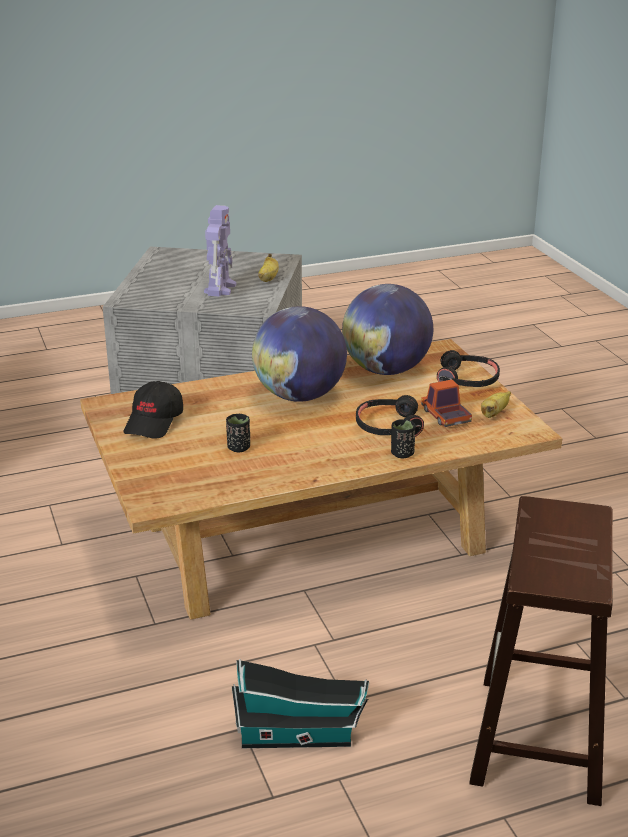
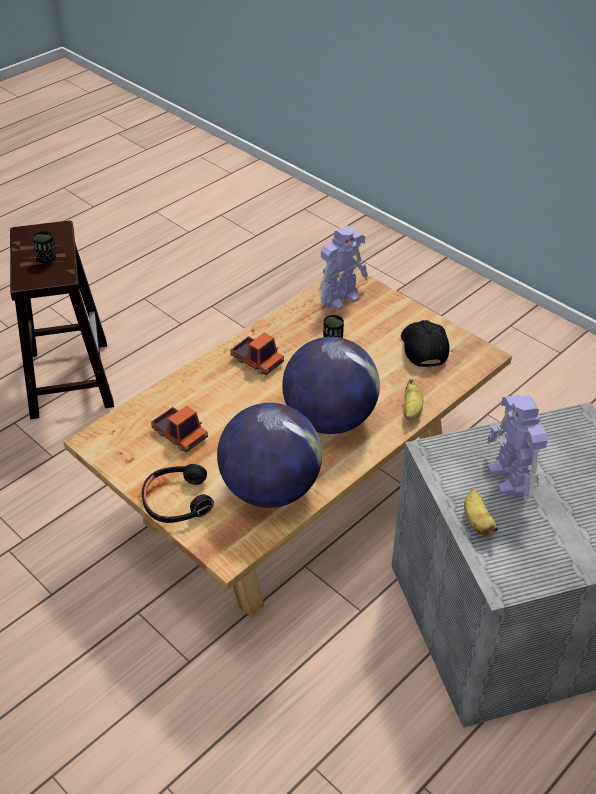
camera: 155 degrees right, 15 degrees up
(185, 486) = (341, 298): none -> toy robot
(300, 737) = (214, 337): toy house -> none
(331, 452) = (257, 361): none -> toy truck
(388, 426) = (226, 404): black headphones -> none
(402, 454) = (198, 376): black cup -> black cup (47, 259)
(494, 413) = (134, 454): banana -> banana (411, 411)

